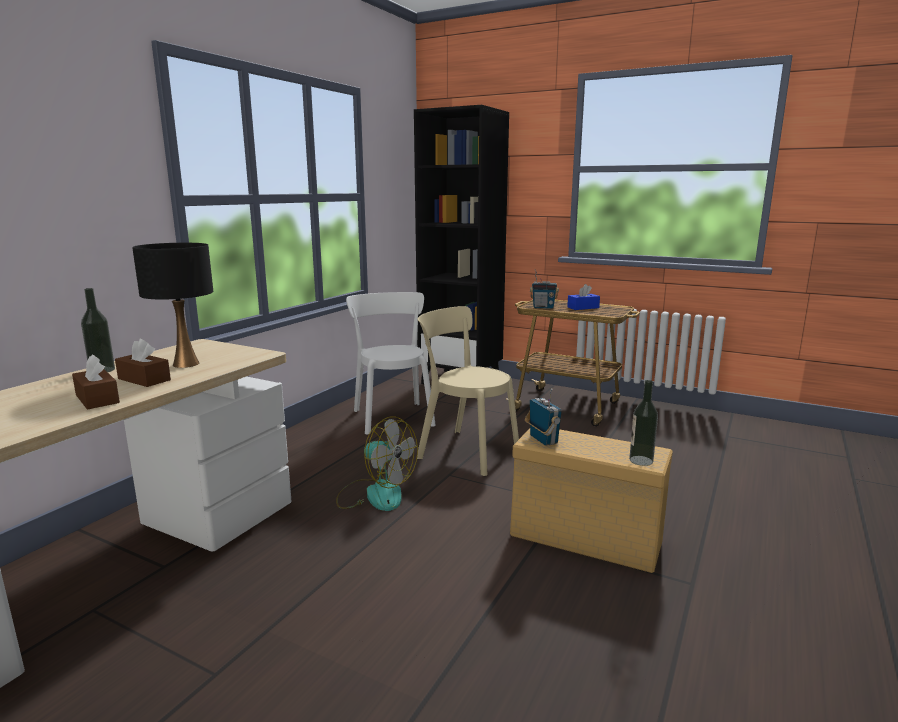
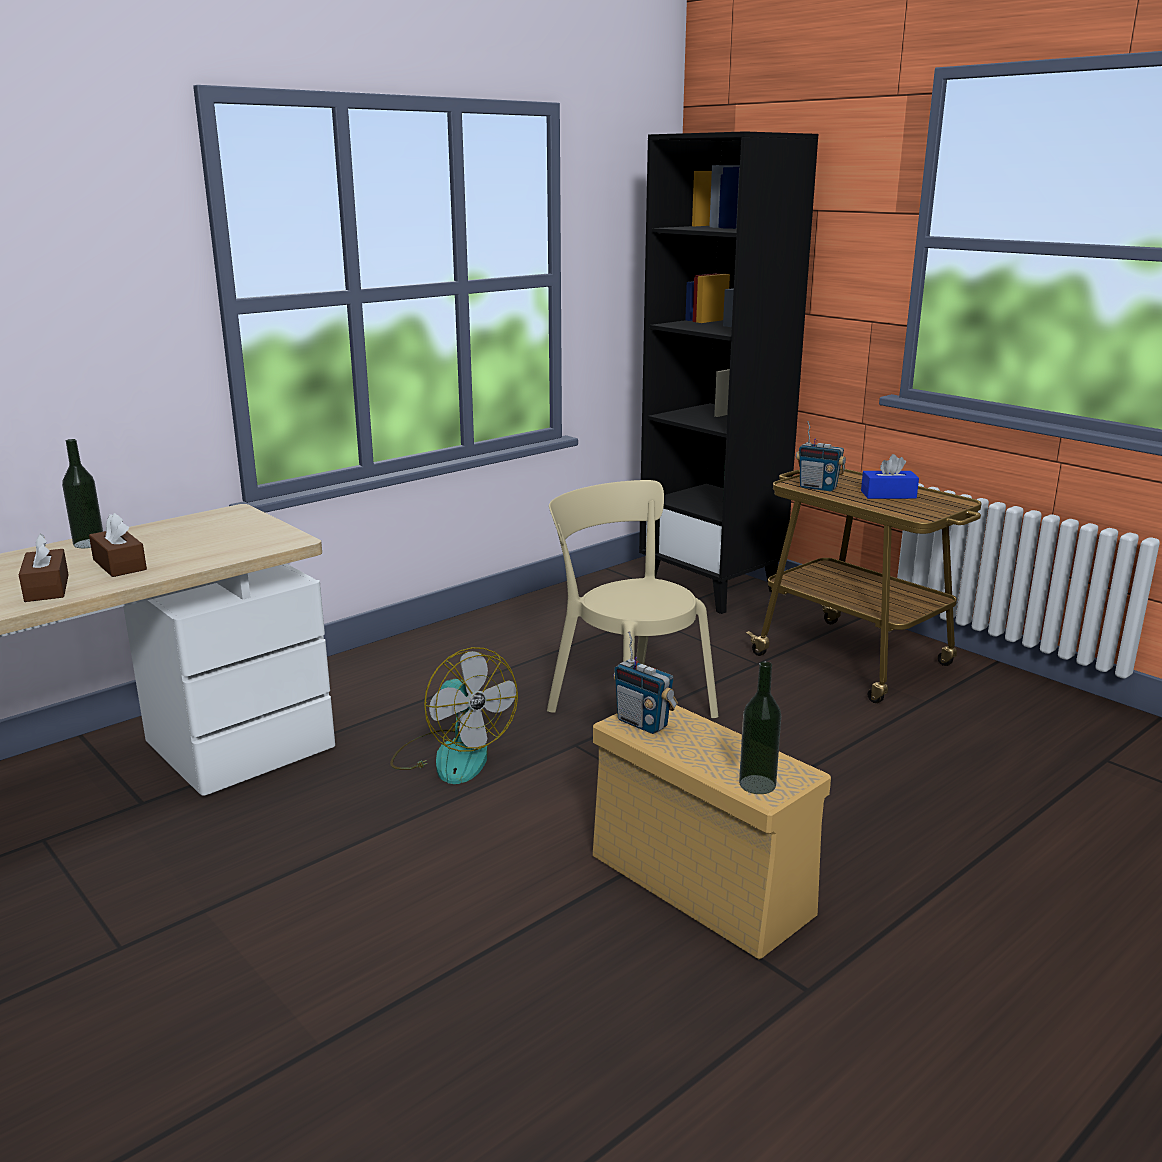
camera: 20 degrees right, 5 degrees up
(186, 364) = (187, 546): black table lamp -> none
(392, 416) = (561, 635): white chair -> none
(543, 440) = (643, 723): radio -> radio turned 135 degrees clockwise

